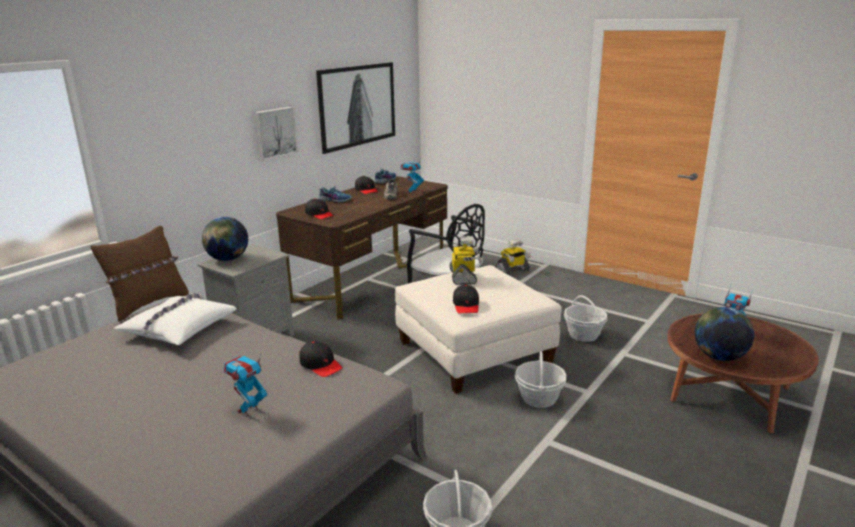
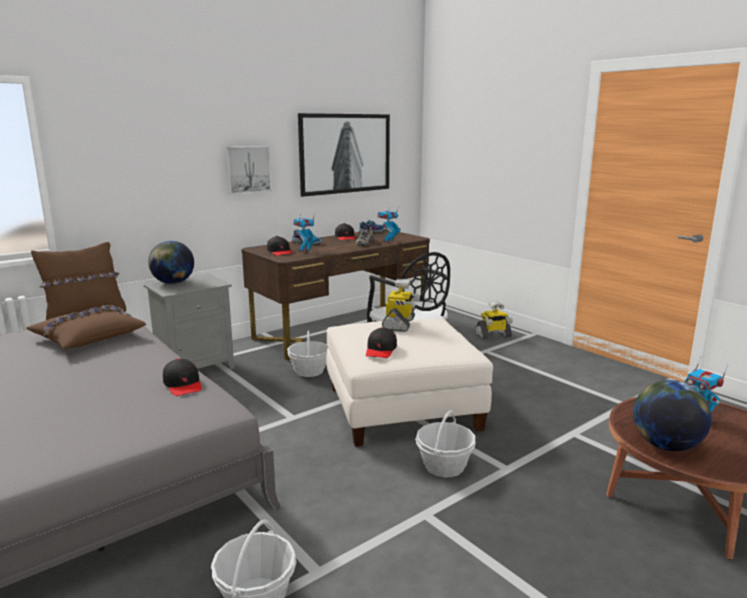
camera: 15 degrees right, 5 degrees down
(178, 328) = (88, 336): white pillow -> brown pillow
(249, 410) = (76, 415): toy robot -> toy robot (305, 251)
(583, 335) = (536, 408): basket -> basket (309, 371)

